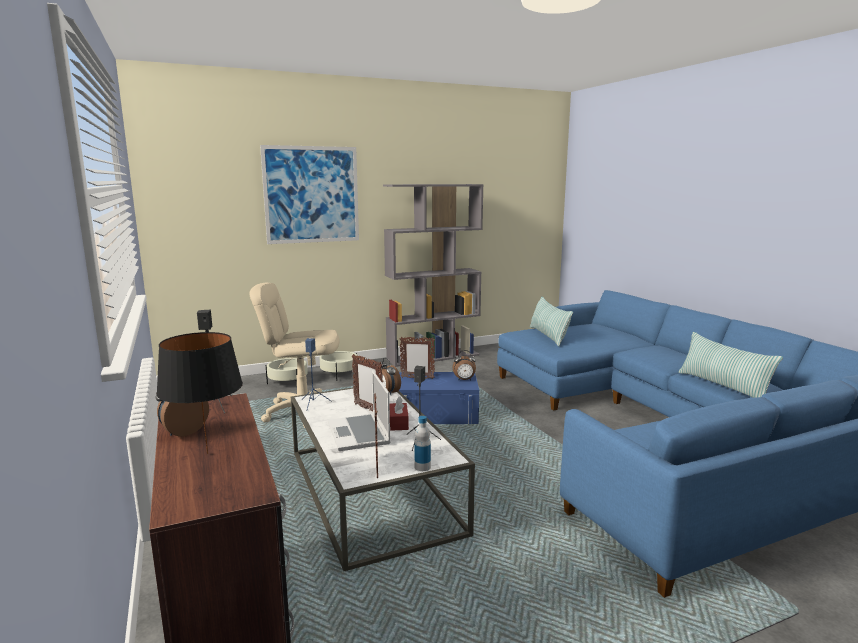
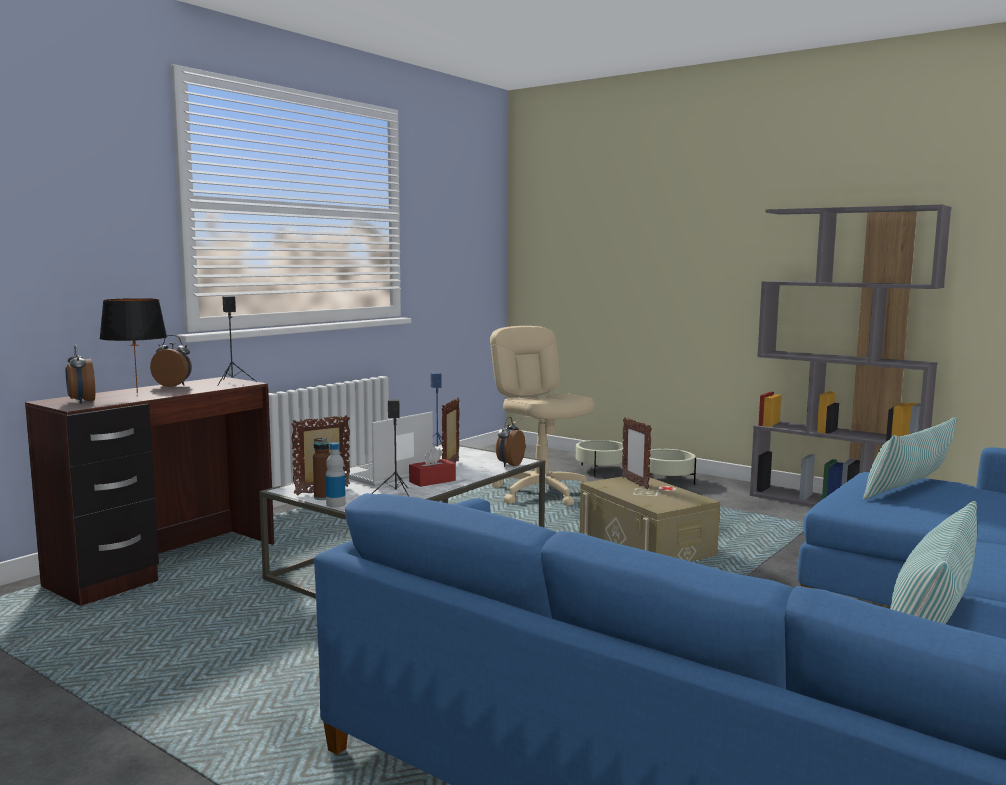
camera: 60 degrees right, 5 degrees down
(311, 195) = (682, 228): picture -> none
(397, 468) = (323, 497): none -> brown bottle
(437, 414) = (646, 545): blue storage box -> beige storage box
(464, 380) = (675, 501): alarm clock -> alarm clock (81, 401)

